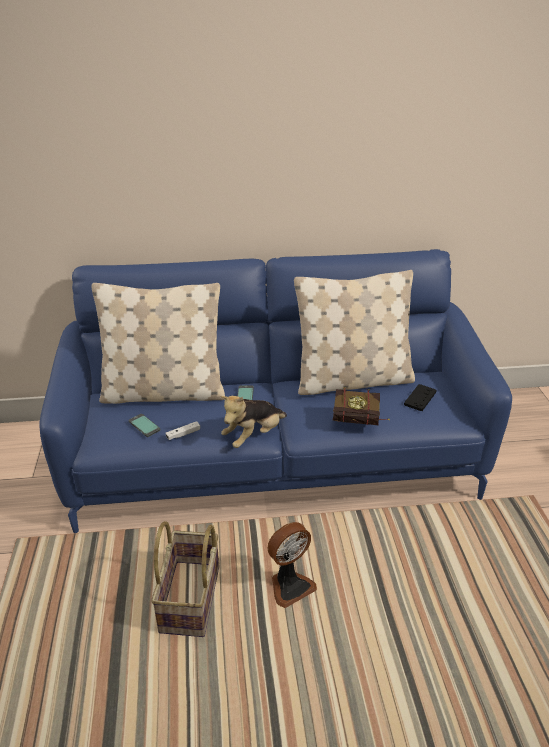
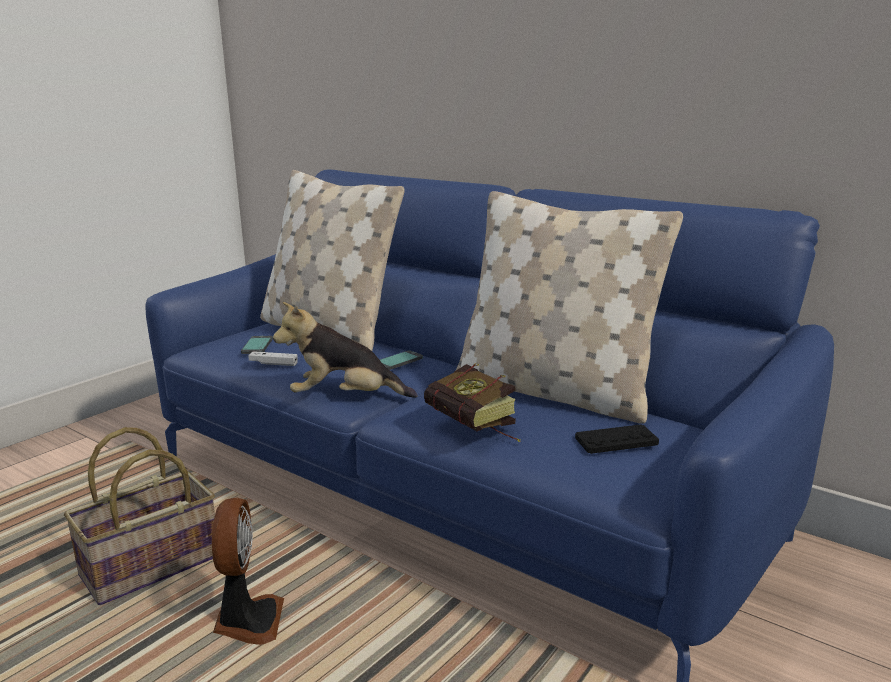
camera: 45 degrees right, 15 degrees down
(290, 586) = (248, 622): fan -> fan turned 105 degrees counterclockwise

